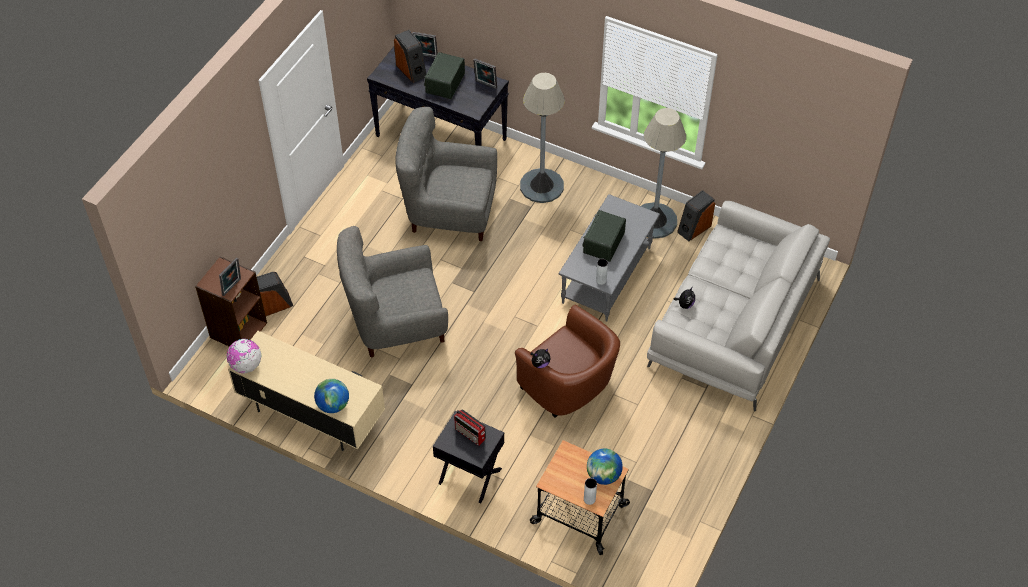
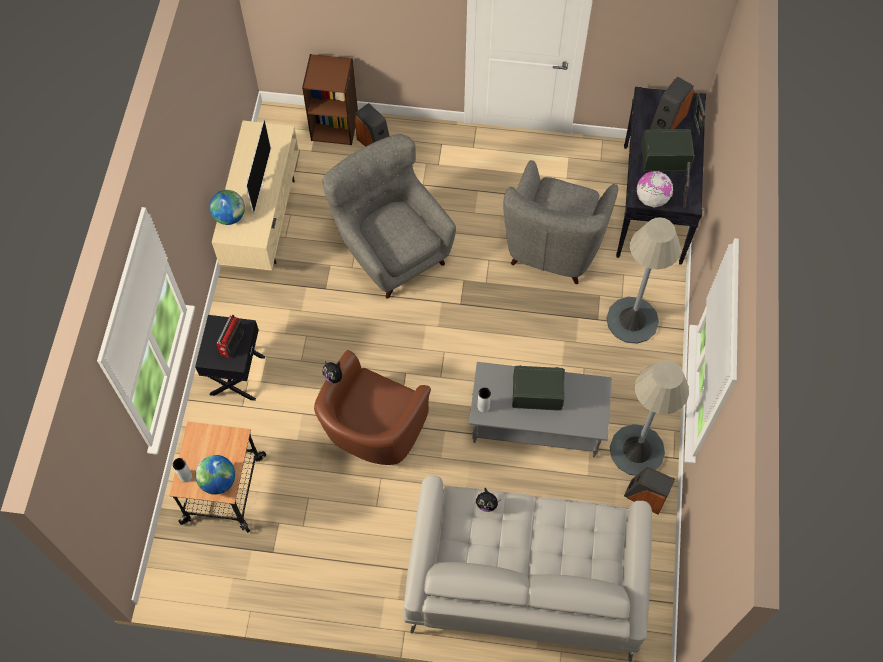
camera: 70 degrees right, 10 degrees up
(232, 287) = (319, 82): picture frame -> none
(246, 365) = (251, 132): globe -> globe (651, 199)
(309, 373) = (259, 184): none -> television
(449, 212) = (554, 246): grey armchair -> grey armchair turned 150 degrees counterclockwise

